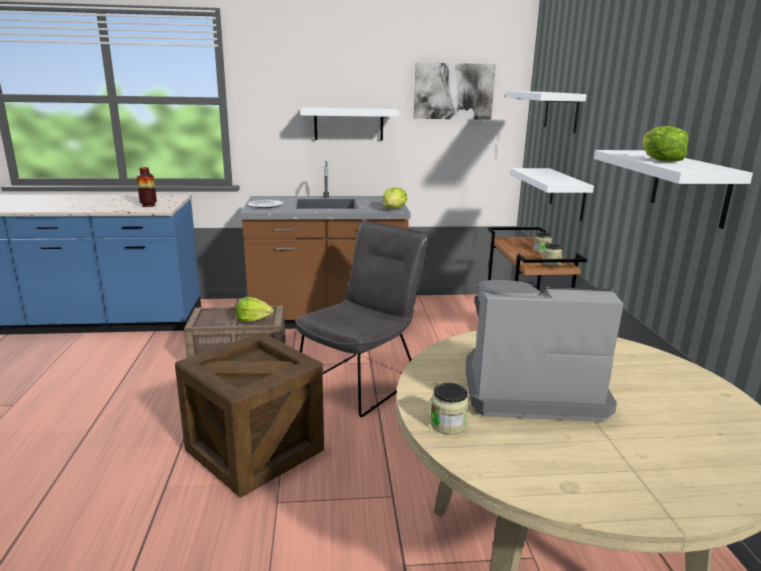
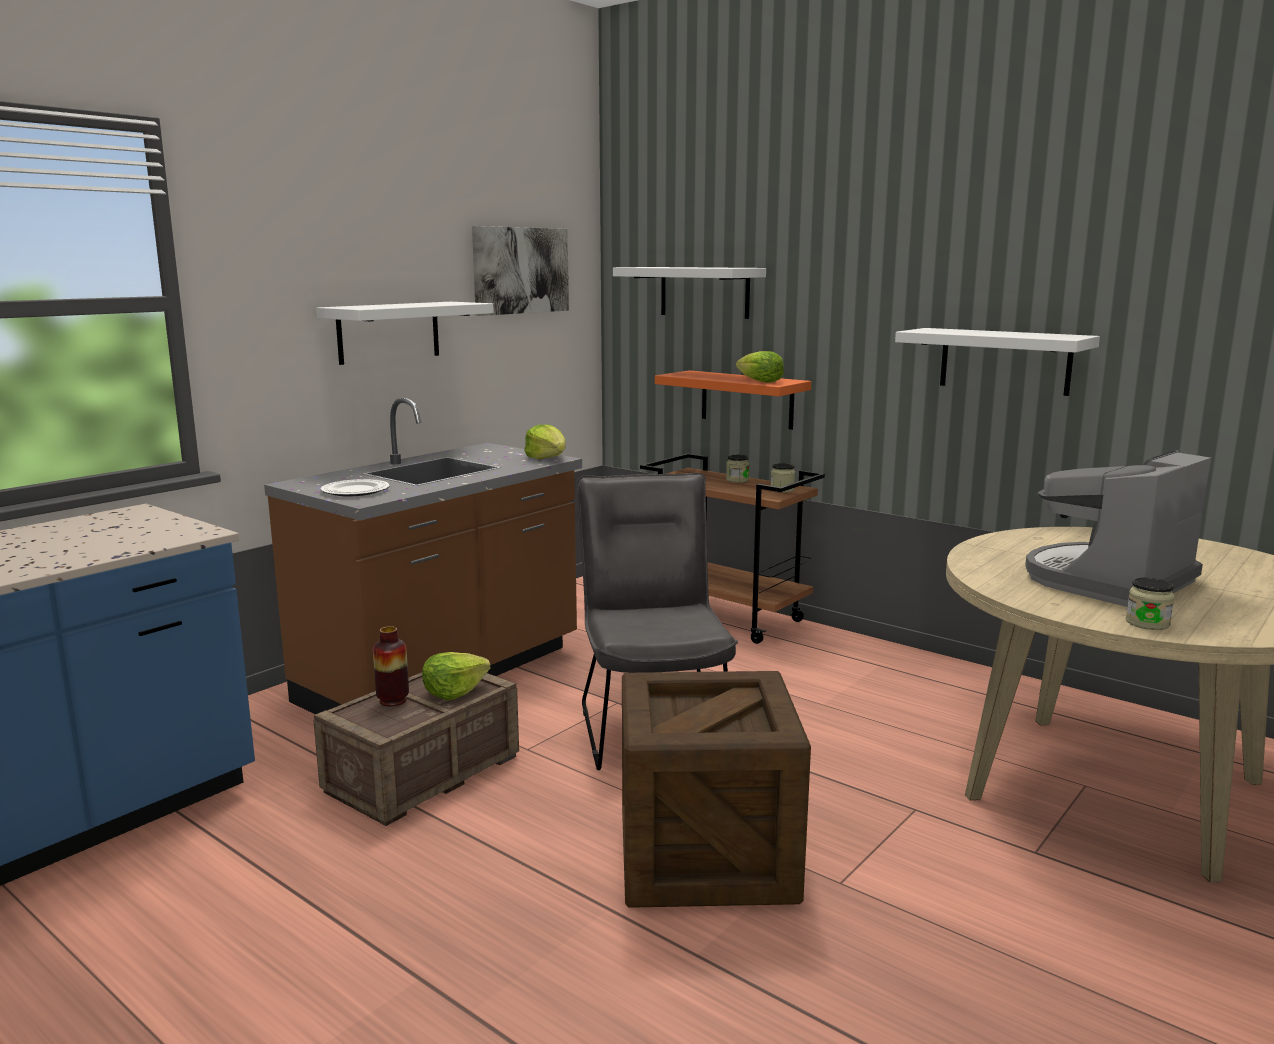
camera: 45 degrees left, 5 degrees down
(148, 205) = (147, 534): vase -> vase (393, 700)
(567, 194) = (747, 399): white shelf -> orange shelf
(659, 160) = (1001, 334): lettuce -> lettuce (760, 381)

